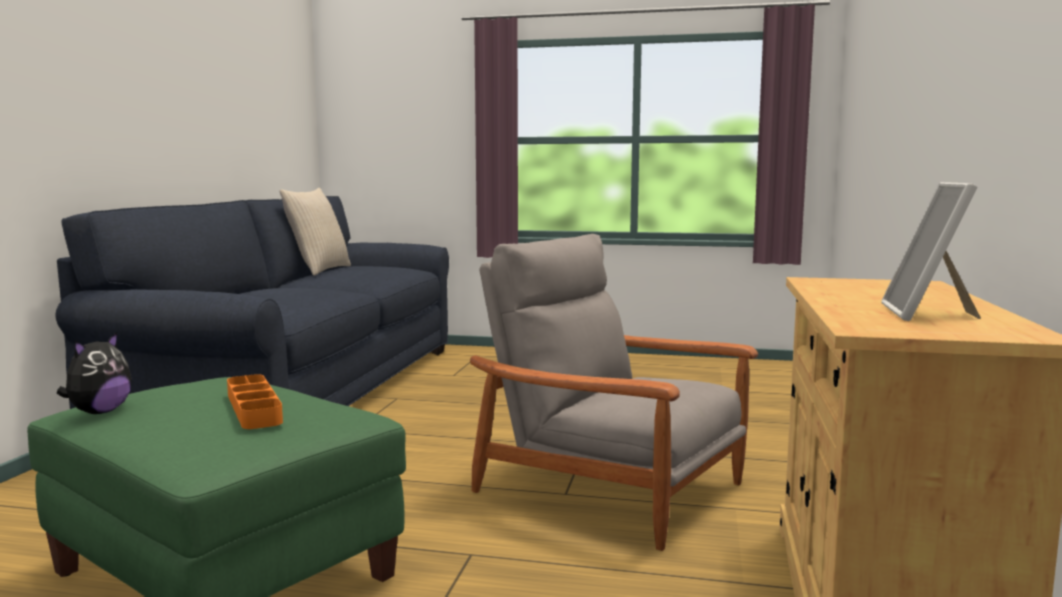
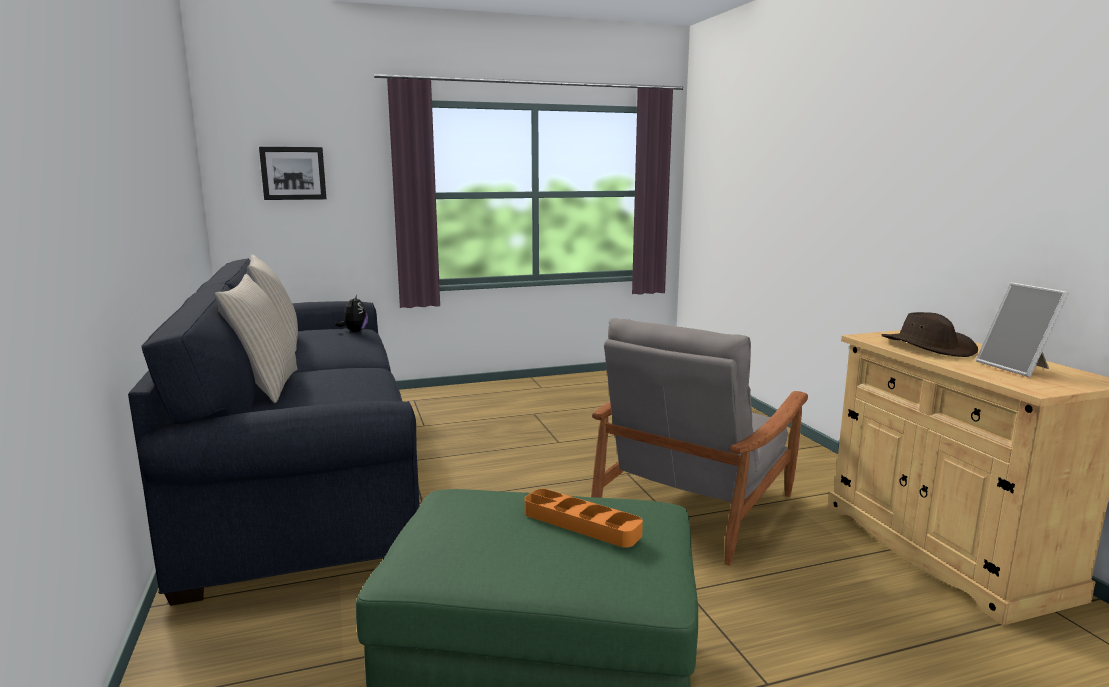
camera: 30 degrees left, 5 degrees up
(99, 412) = (442, 567): plush toy -> plush toy (354, 331)
(237, 291) = (265, 387): none -> beige pillow
(390, 118) = (293, 173): none -> picture
(611, 488) = (695, 505): grey armchair -> grey armchair turned 60 degrees counterclockwise
(868, 291) = (928, 347): none -> brown hat

